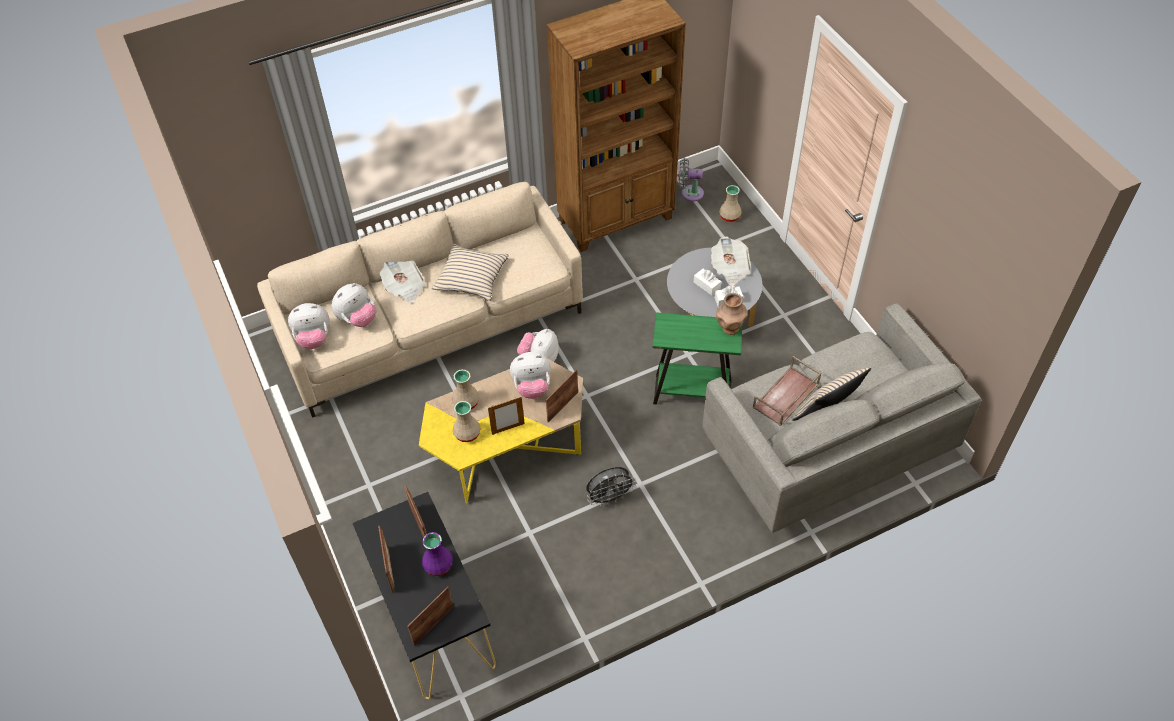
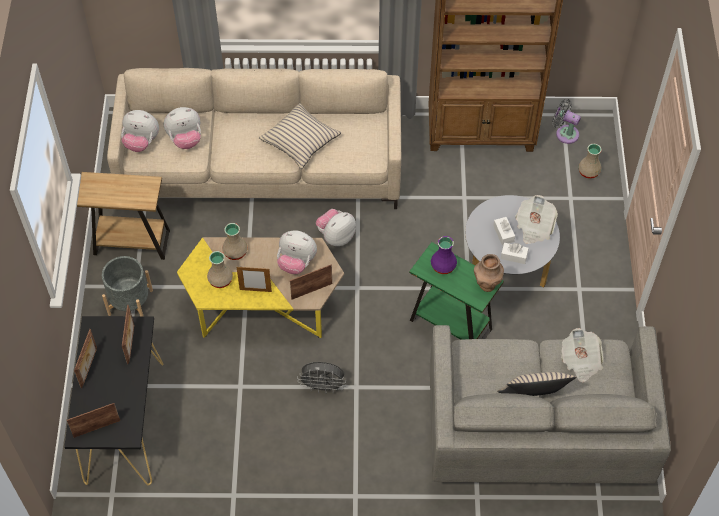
camera: 25 degrees right, 5 degrees up
(341, 446) = (131, 242): none -> brown side table
(372, 502) = (130, 302): none -> grey planter
(404, 287) = (239, 126): newspaper -> newspaper (580, 361)
(437, 565) = (127, 381): purple vase -> purple vase (442, 265)
(786, 396) = (506, 368): brown tray -> none

